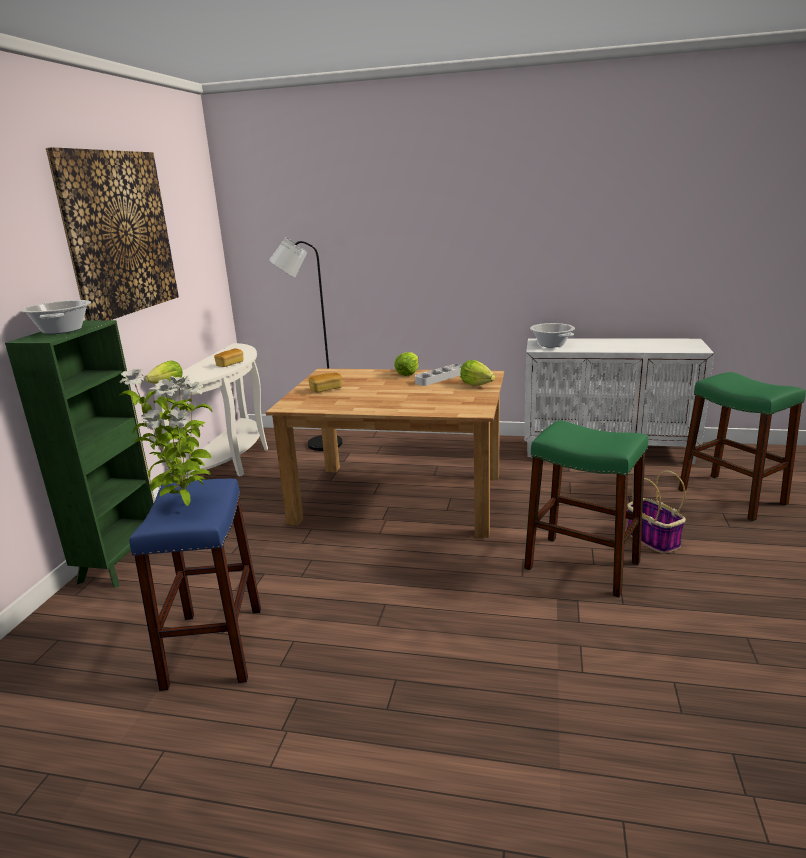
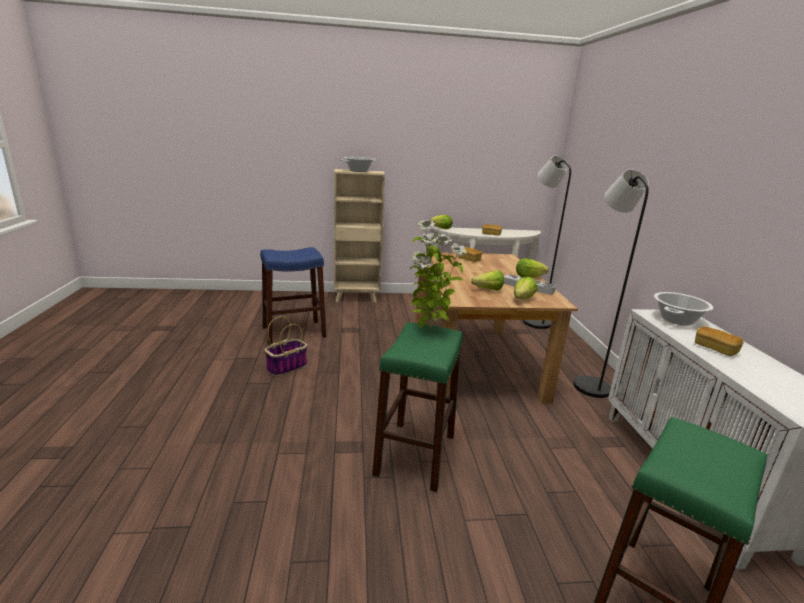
camera: 70 degrees right, 0 degrees up
(119, 233) = (443, 133): picture -> none
(121, 562) = (357, 298): green bookcase -> beige bookcase
(185, 504) = (291, 253): potted plant -> potted plant (429, 329)
(444, 395) = (485, 290): none -> lettuce
(468, 450) = (588, 383): none -> black floor lamp
(607, 346) = (715, 349): none -> bread
(651, 538) = (486, 504): basket -> basket (287, 367)

